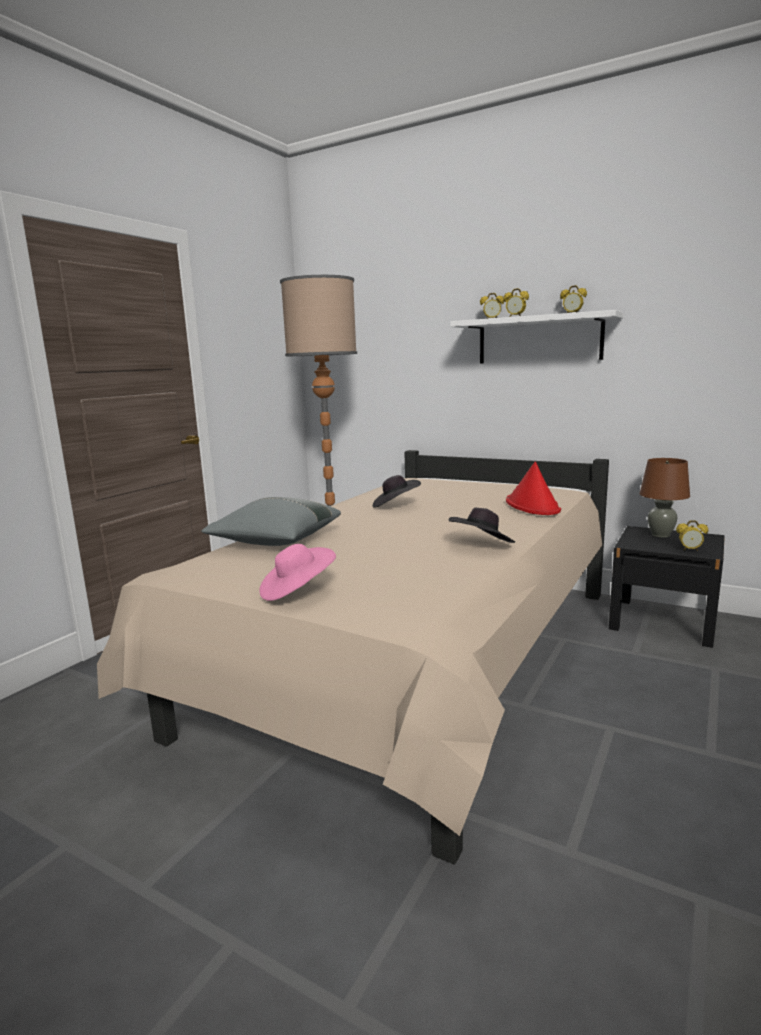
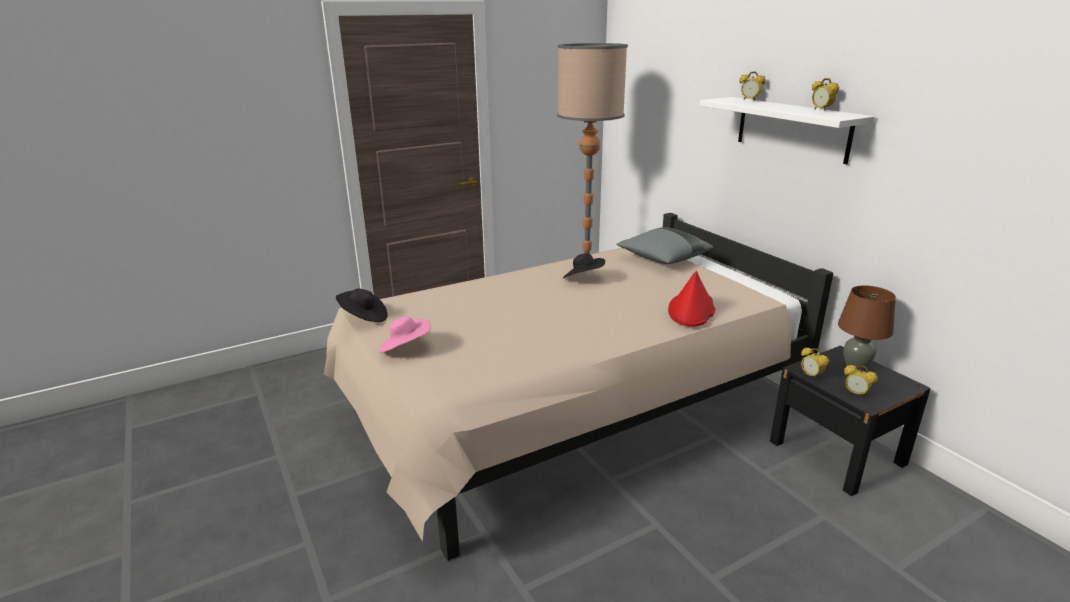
camera: 30 degrees right, 10 degrees up
(275, 542) = (451, 296): grey pillow -> grey pillow (663, 259)
(481, 545) = (577, 344): black hat -> black hat (364, 318)
(515, 317) = (760, 105): alarm clock -> alarm clock (811, 376)

